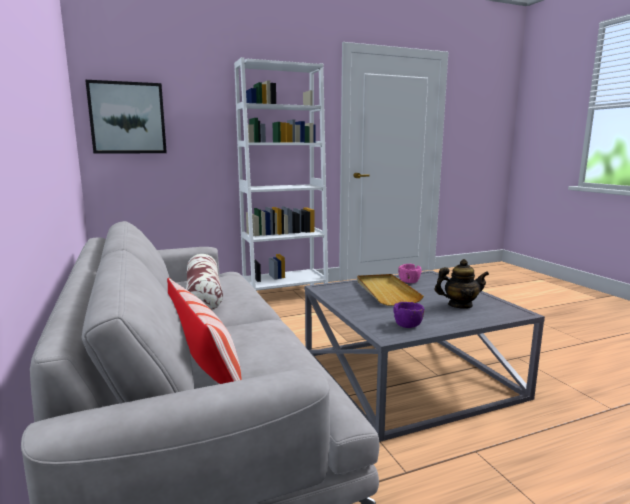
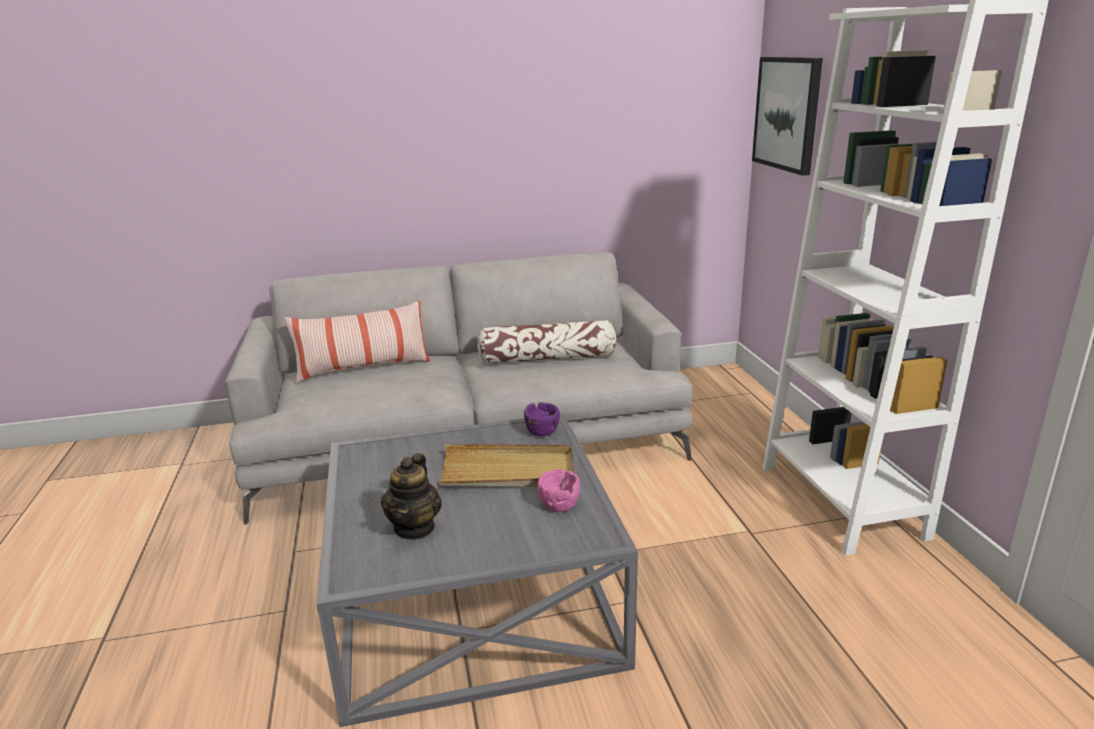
camera: 100 degrees right, 10 degrees up
(408, 325) = (373, 468): purple bowl -> purple bowl (542, 432)

